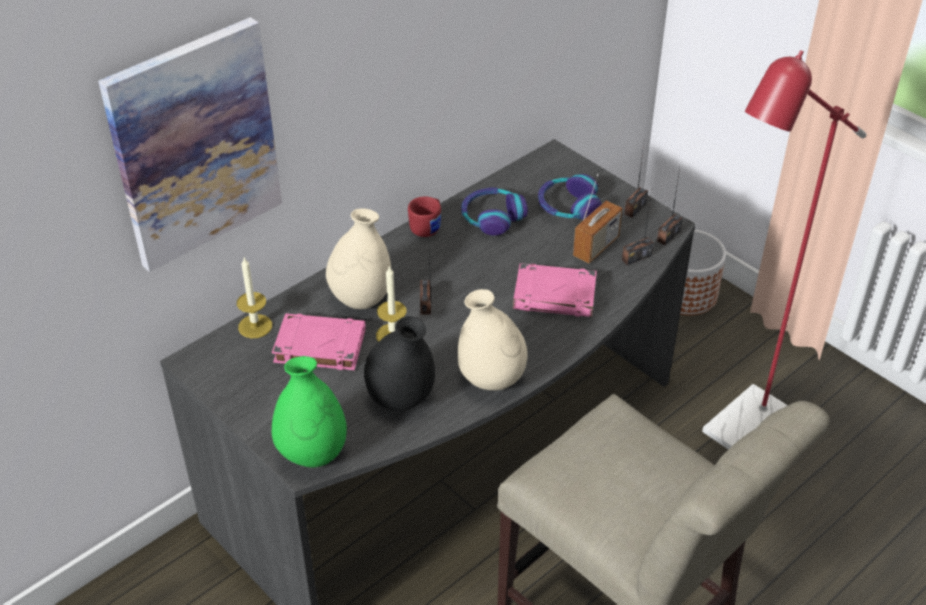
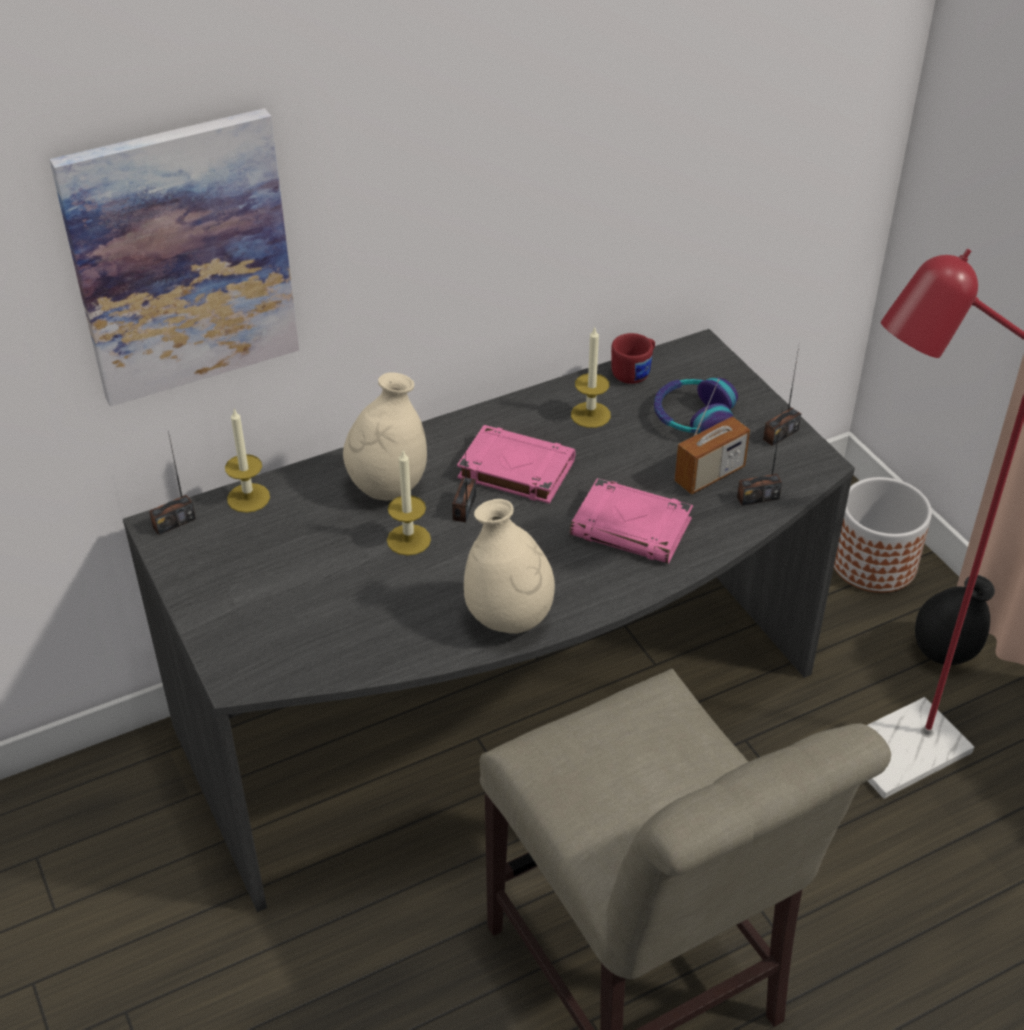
camera: 15 degrees right, 0 degrees up
(312, 453) = (255, 665): green vase -> none
(319, 346) = (314, 536): pink book -> pink book (515, 470)
(400, 398) = (387, 620): black vase -> black vase (944, 653)
(428, 227) = (505, 413): red mug -> red mug (635, 372)
(492, 217) = (590, 415): headphones -> candle
(668, 235) = (811, 477): radio -> radio (174, 523)

